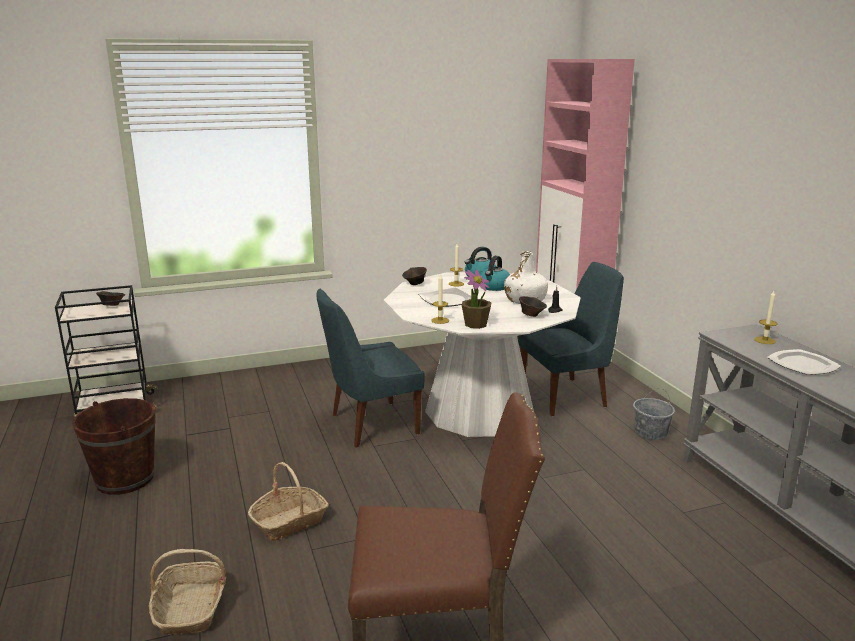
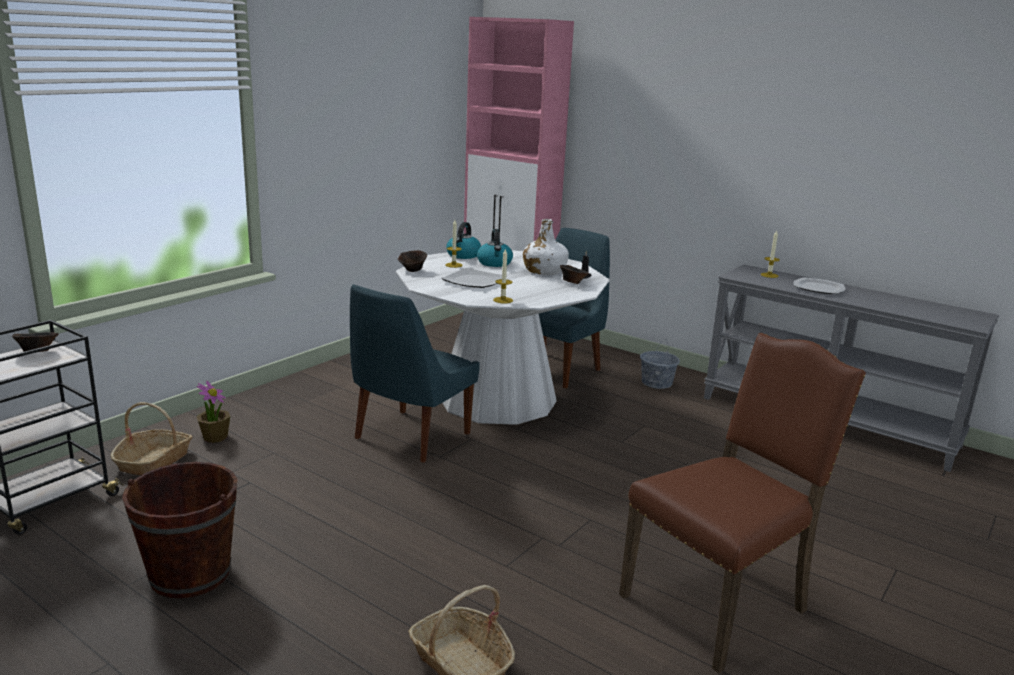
camera: 35 degrees left, 0 degrees up
(289, 521) = (451, 550): basket -> basket (154, 461)
(476, 324) = (541, 298): potted plant -> potted plant (215, 437)

